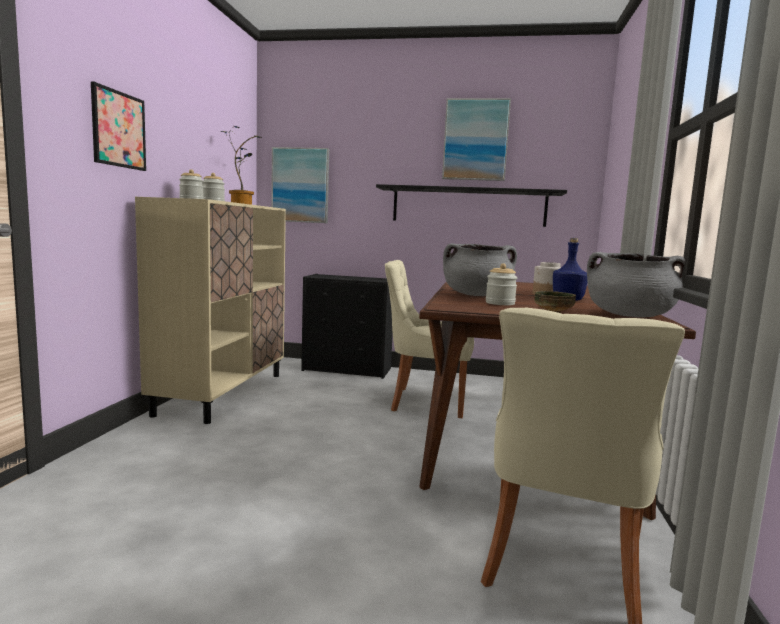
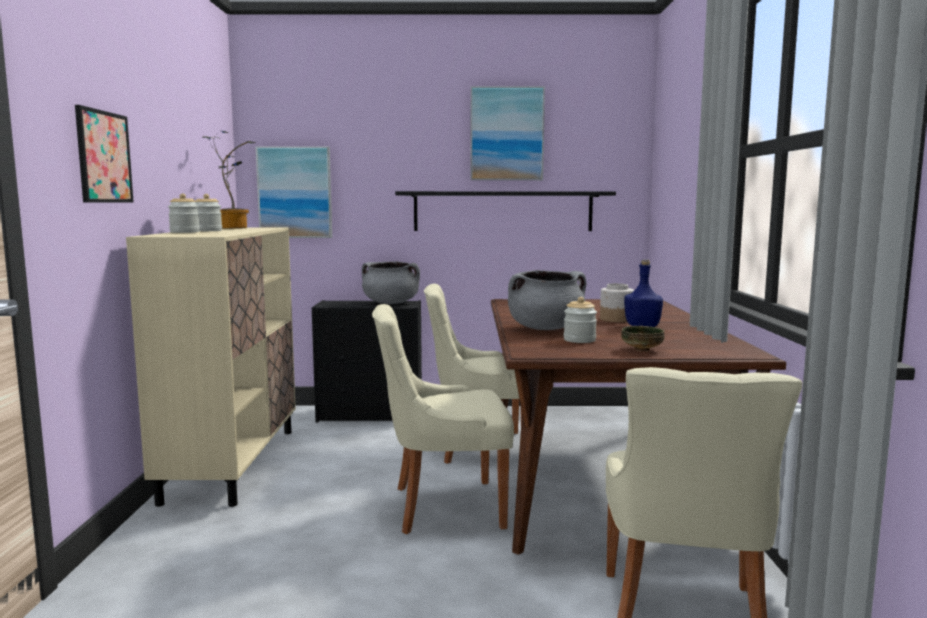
camera: 10 degrees left, 0 degrees up
(375, 443) = (443, 506): none -> beige chair
(630, 316) = (716, 346): grey cooking pot -> grey cooking pot (391, 303)

